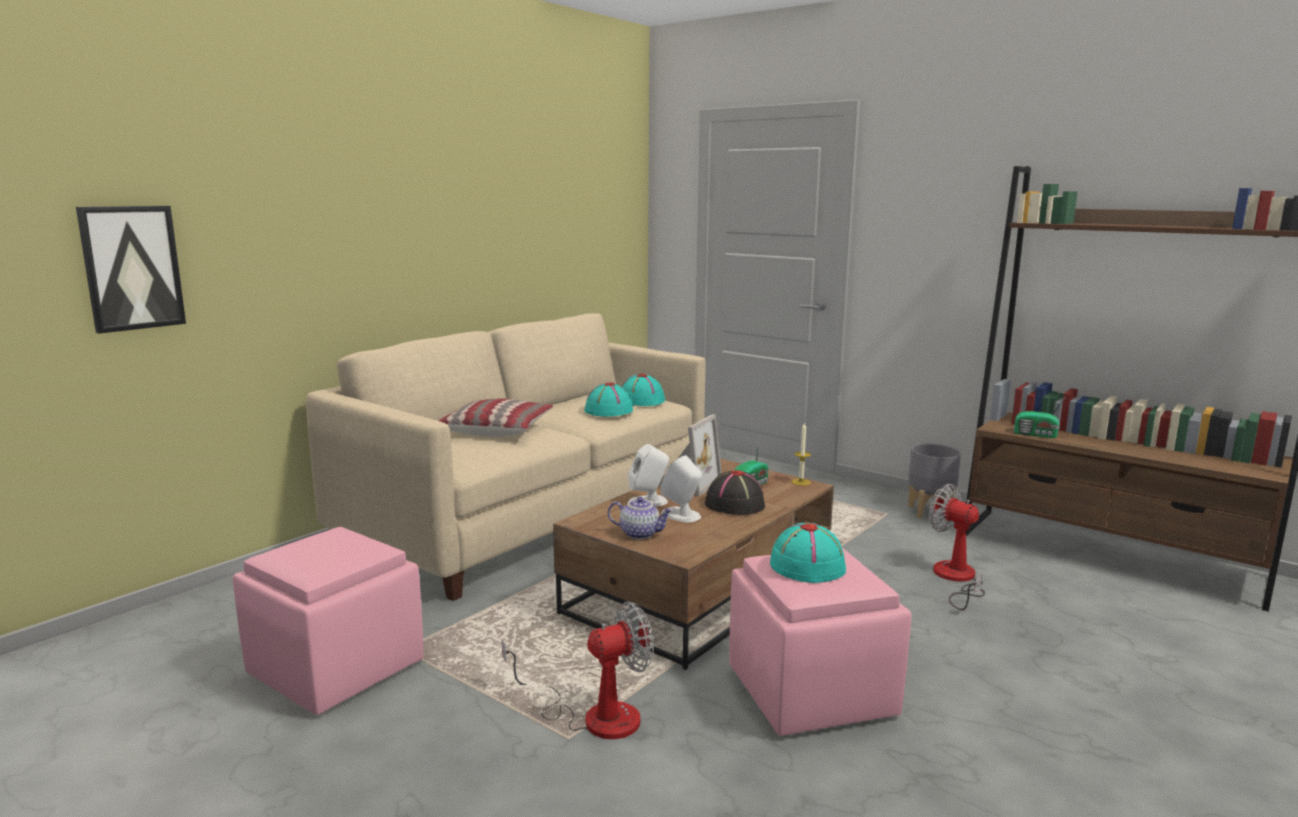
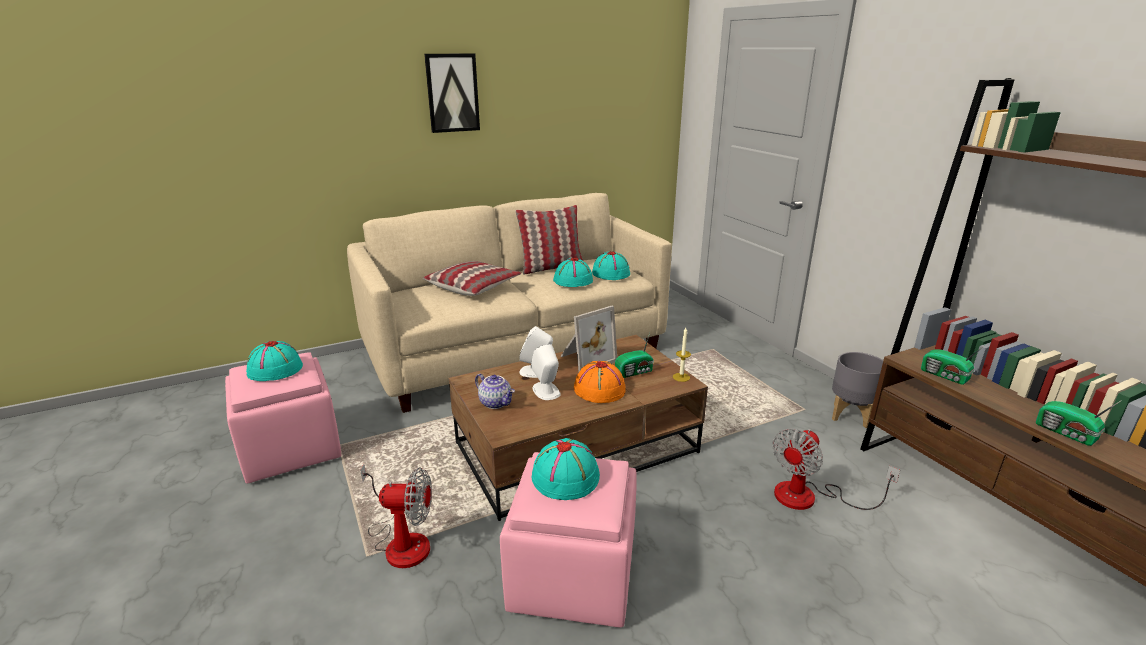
camera: 25 degrees right, 10 degrees up
(132, 268) = (213, 153): picture -> picture (452, 93)
(325, 547) = (275, 369): none -> turquoise hat
(564, 404) = (551, 268): none -> pillow
(734, 505) = (599, 389): black hat -> orange hat
(956, 579) = (809, 497): fan -> fan turned 120 degrees counterclockwise
(1155, 455) = (1066, 433): none -> radio

